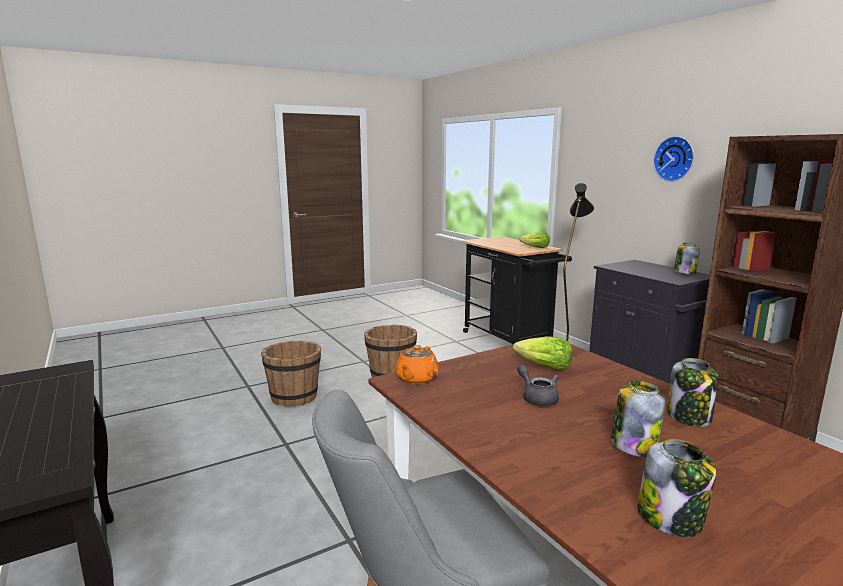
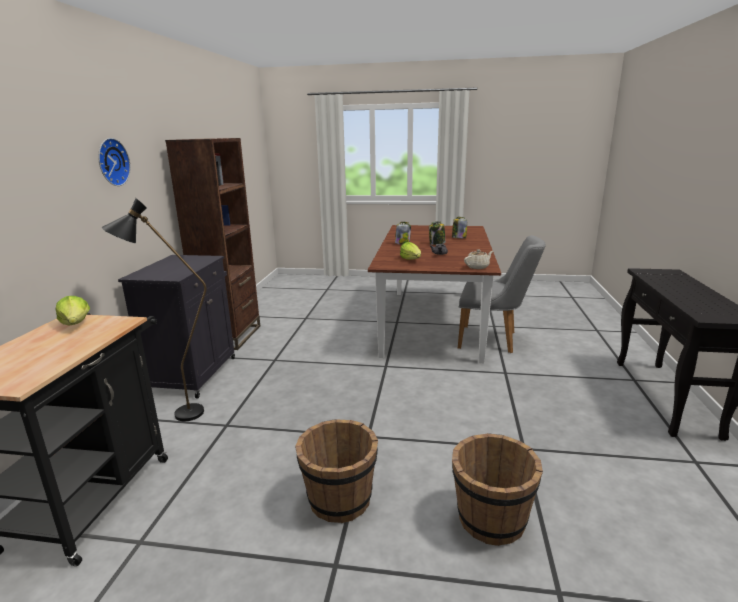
camera: 140 degrees left, 5 degrees up
(416, 378) = (478, 267): orange teapot -> beige teapot
(684, 273) = (172, 260): jar -> none

